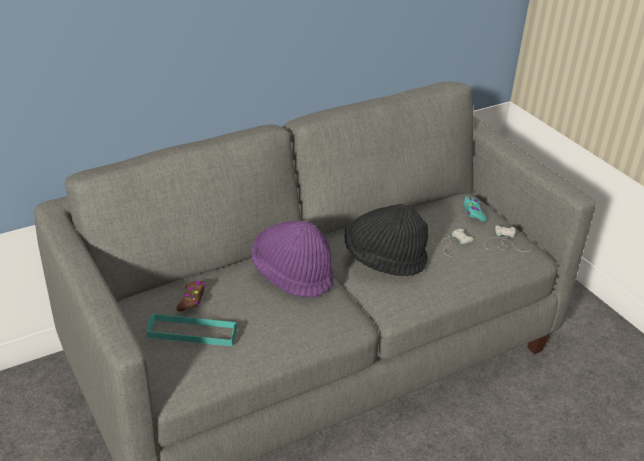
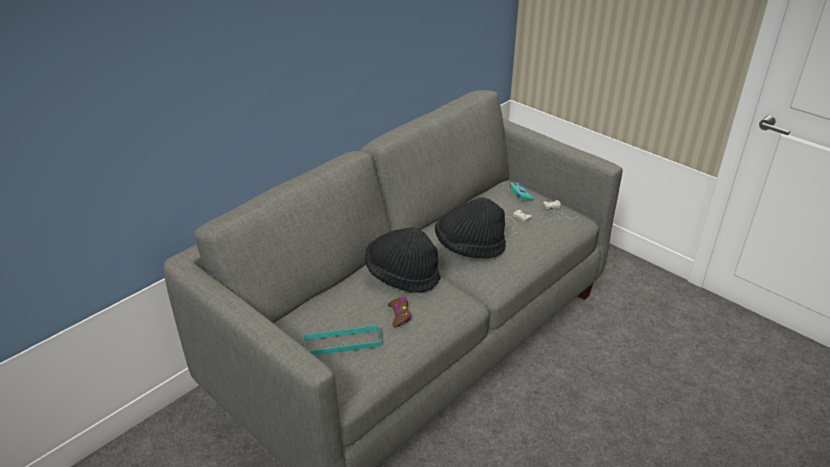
camera: 15 degrees left, 0 degrees up
(192, 299) = (327, 315): brown game controller -> brown game controller (399, 315)
(292, 275) = (402, 276): purple hat -> black hat

